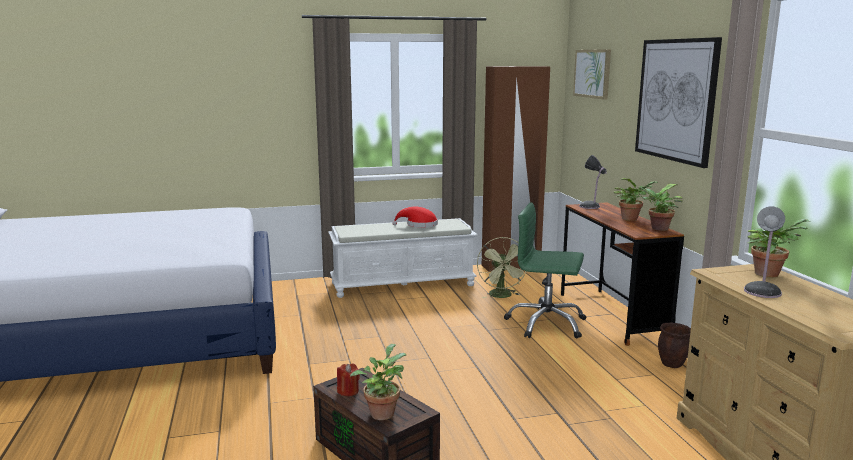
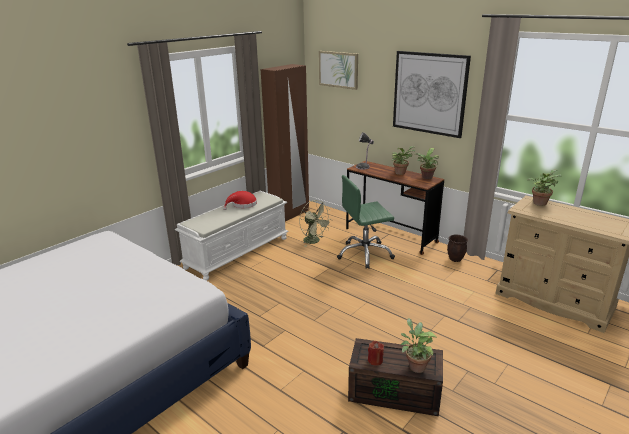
camera: 35 degrees left, 10 degrees up
(763, 291) = (557, 217): table lamp -> none

